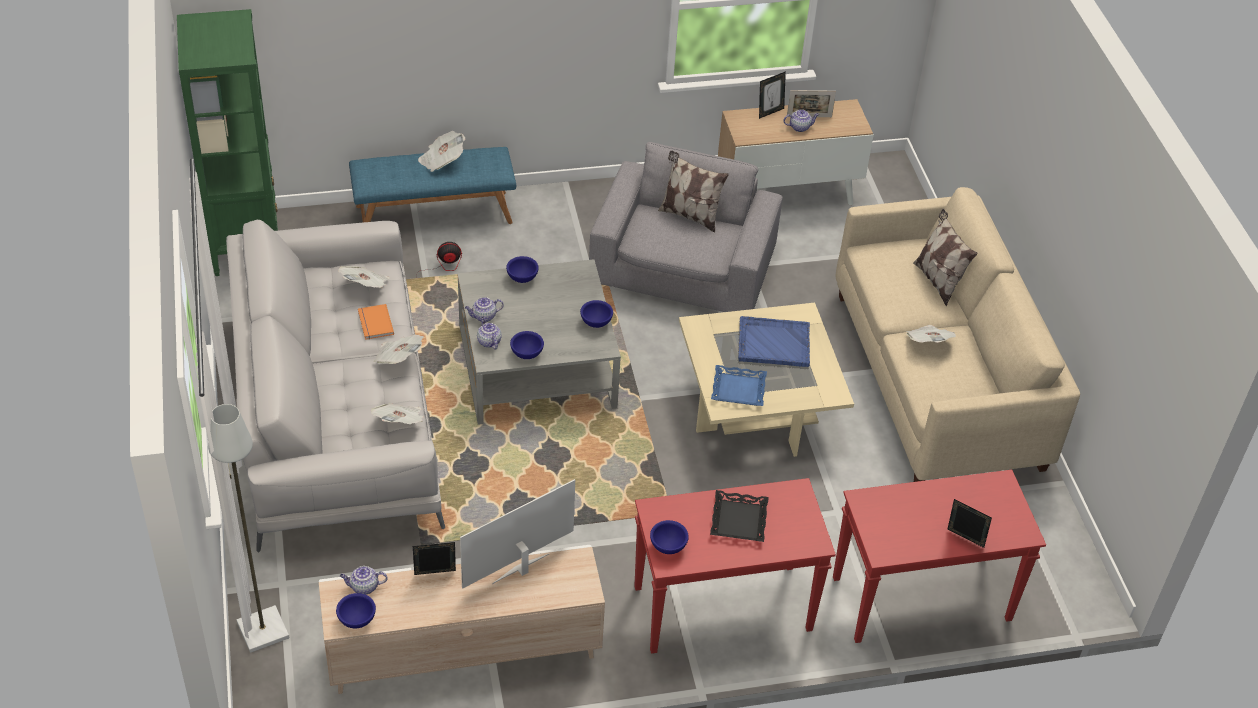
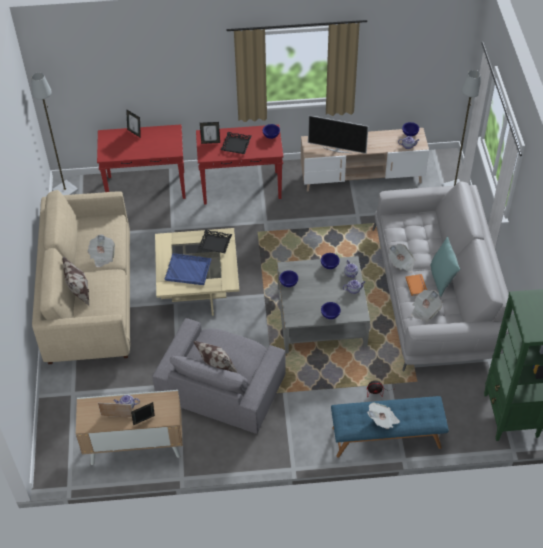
camera: 170 degrees left, 5 degrees up
(329, 337) = (441, 279): none -> turquoise pillow
(400, 423) = (397, 228): newspaper -> none
(435, 575) = (376, 149): picture frame -> picture frame (210, 142)
(521, 570) = (337, 150): television -> television turned 45 degrees clockwise
(738, 389) = (215, 244): blue tray -> black tray
(1086, 585) = (65, 190): none -> grey floor lamp

